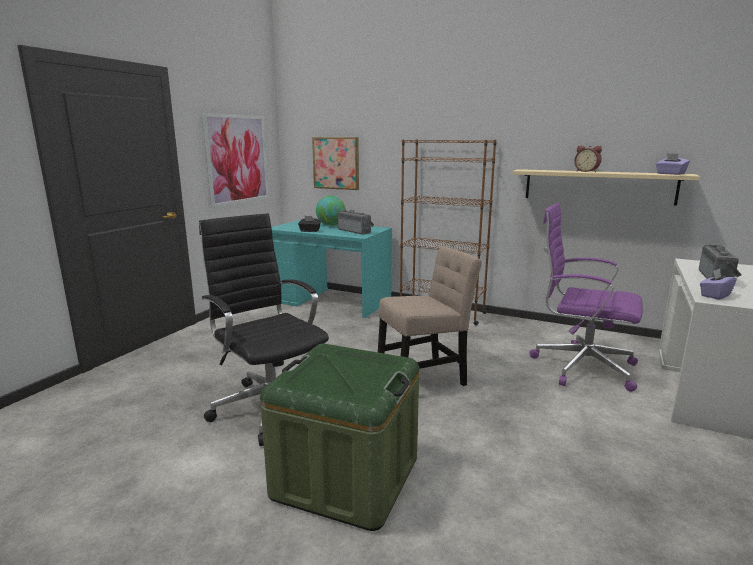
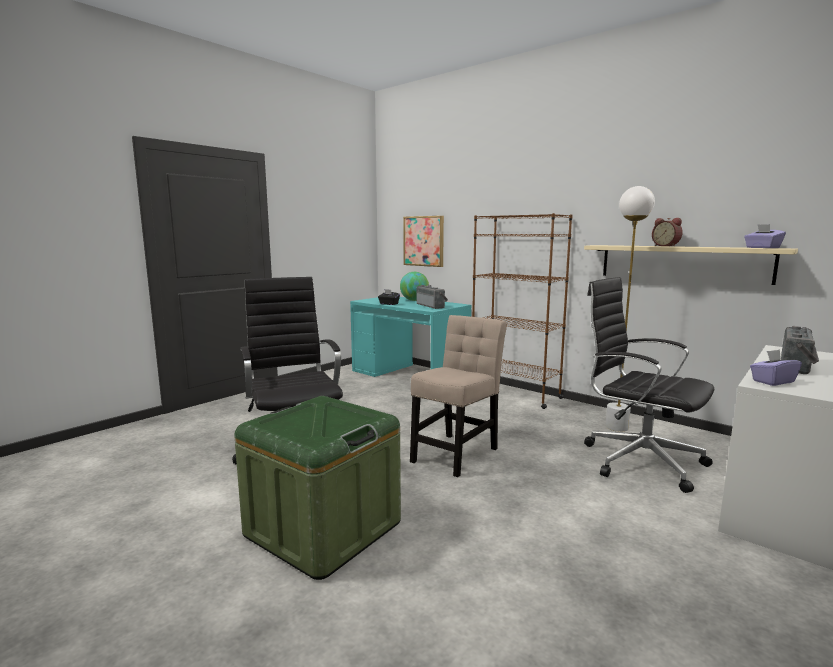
camera: 15 degrees right, 5 degrees down
(237, 159) = (330, 236): picture -> none
(424, 379) = (456, 453): beige chair -> beige chair turned 45 degrees counterclockwise
(546, 337) = (617, 427): none -> white floor lamp
(580, 366) = (639, 460): purple office chair -> black office chair

